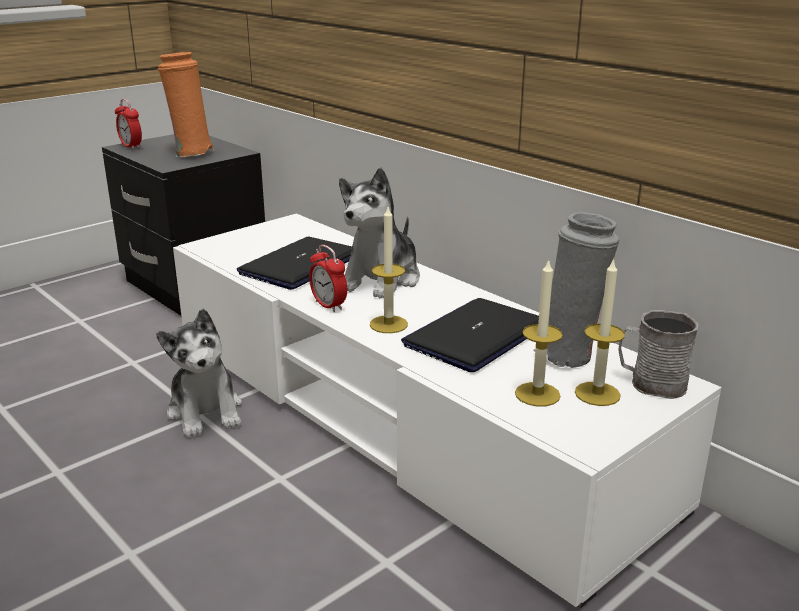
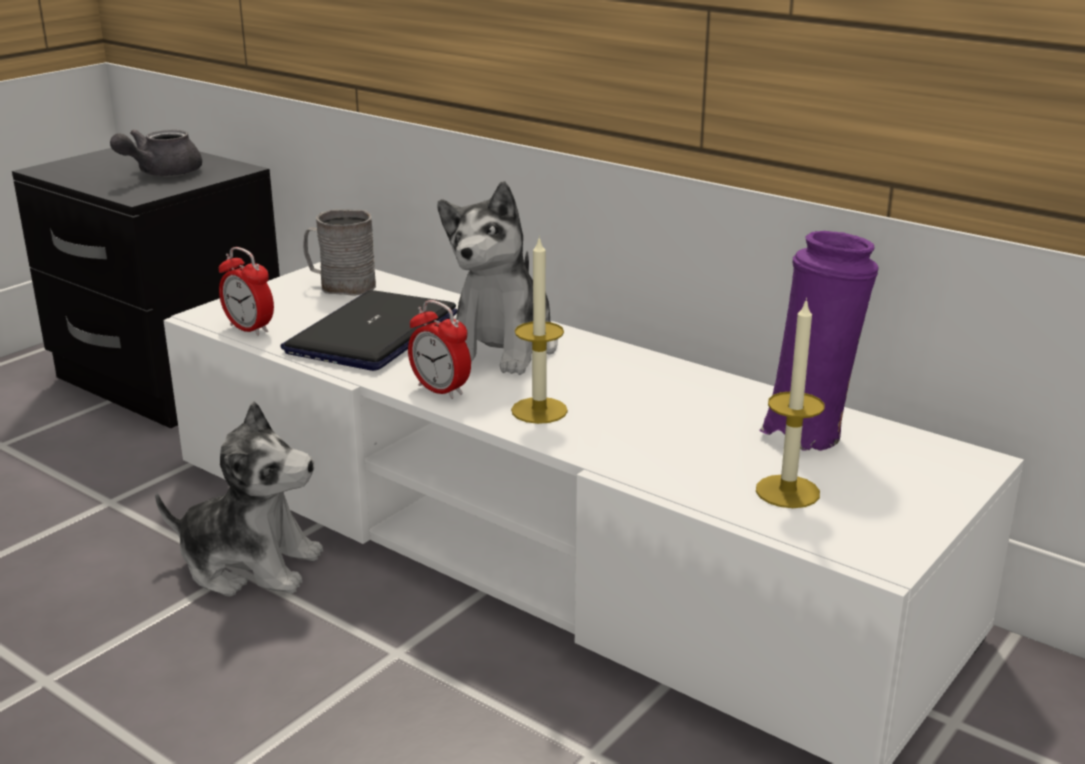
camera: 10 degrees left, 0 degrees up
(131, 147) = (60, 168): alarm clock -> alarm clock (249, 329)
(190, 152) = (161, 173): orange vase -> grey teapot
(206, 411) = (250, 565): plush toy -> plush toy turned 45 degrees counterclockwise
(475, 336) = (669, 418): laptop -> none
(569, 354) = (808, 432): grey vase -> purple vase
(597, 394) = (867, 483): candle -> none
(650, 383) = (931, 462): grey mug -> grey mug (340, 285)

